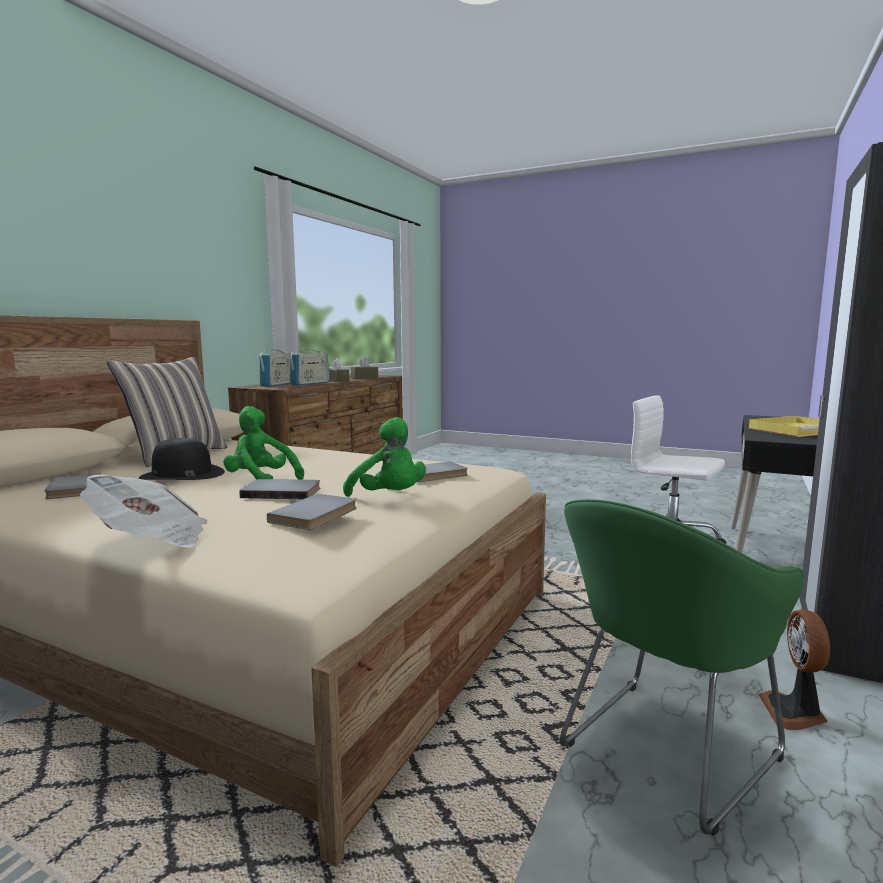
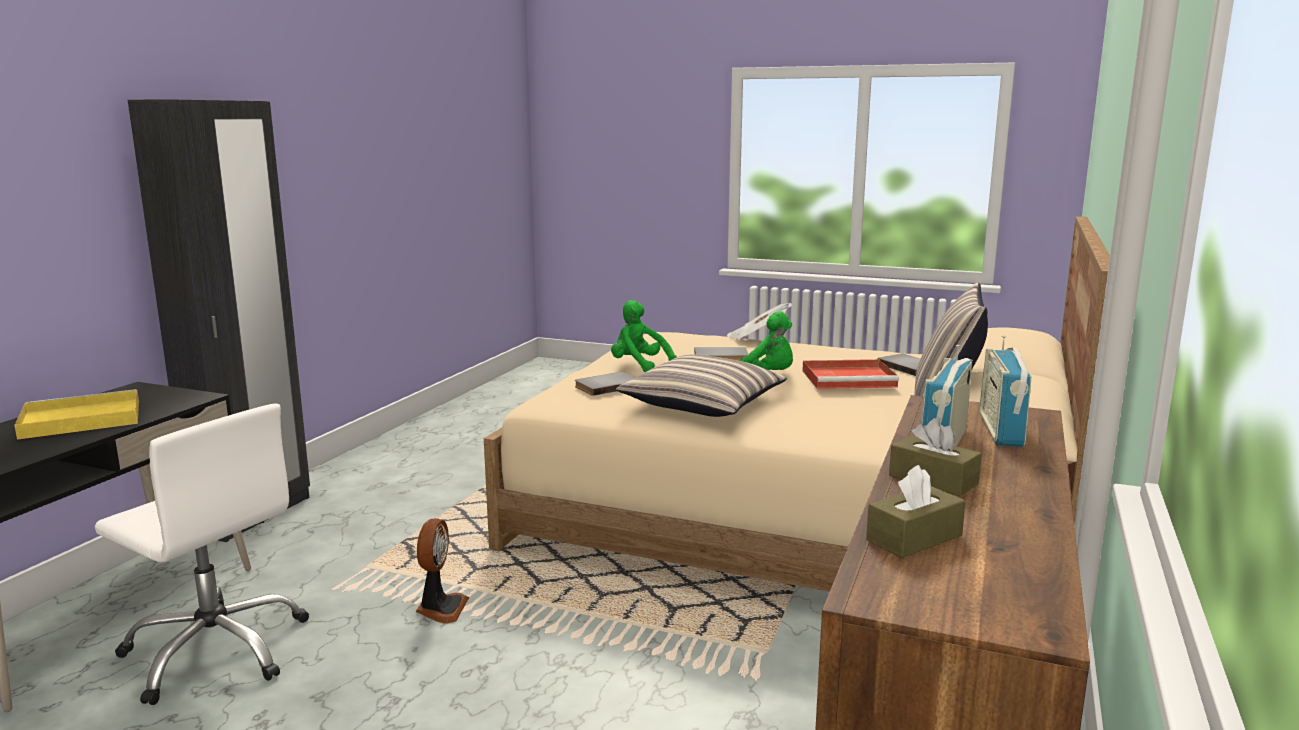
camera: 175 degrees right, 5 degrees up
(182, 474) = (850, 378): black hat -> red tray
(316, 515) = (674, 341): grey book -> none
(354, 464) = (702, 403): none -> pillow
(661, 754) = (474, 459): green armchair -> none
(794, 713) = (369, 475): fan -> fan (440, 608)

